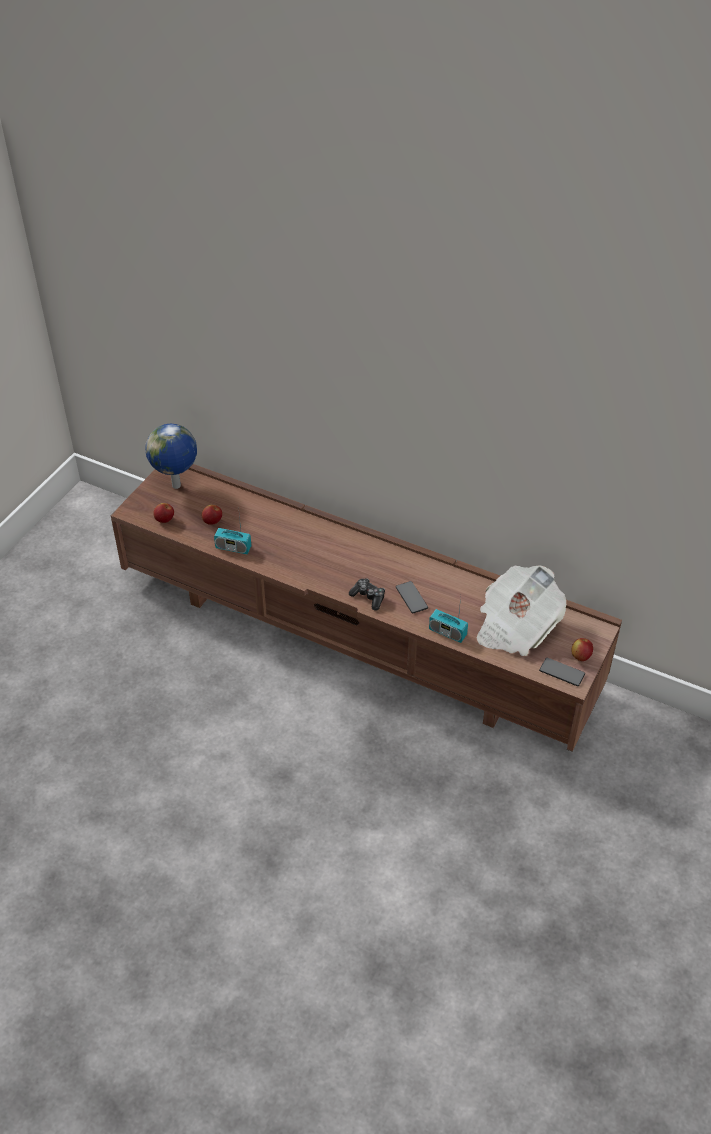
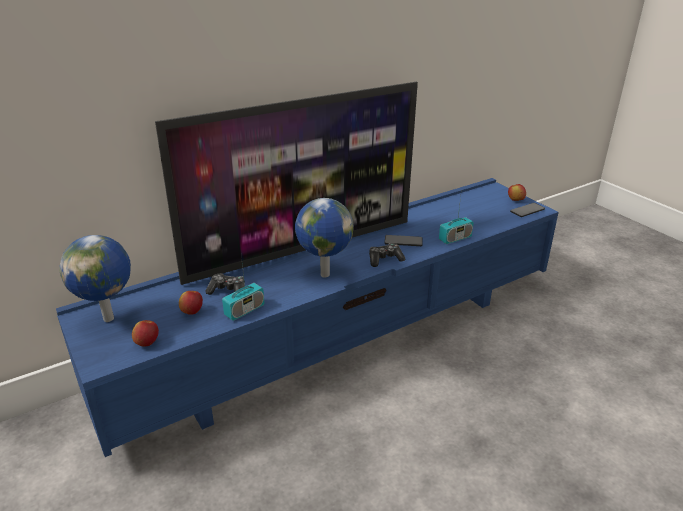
camera: 60 degrees left, 15 degrees down
(251, 526) = (228, 291): none -> game controller
(314, 569) = (324, 274): none -> globe
(345, 538) = (302, 249): none -> television
(356, 632) = (340, 334): brown tv stand -> blue tv stand
(515, 626) = (469, 212): newspaper -> none

